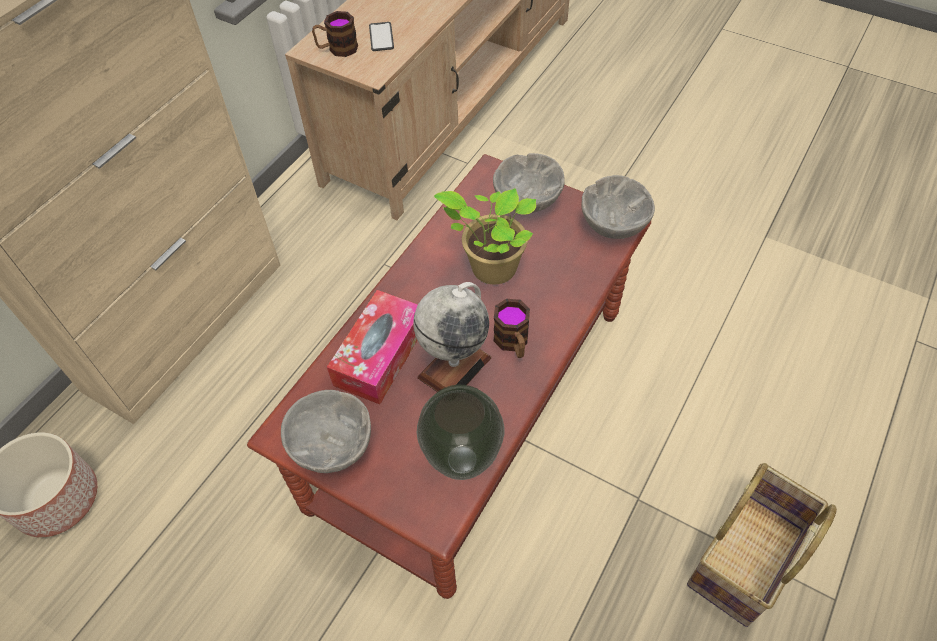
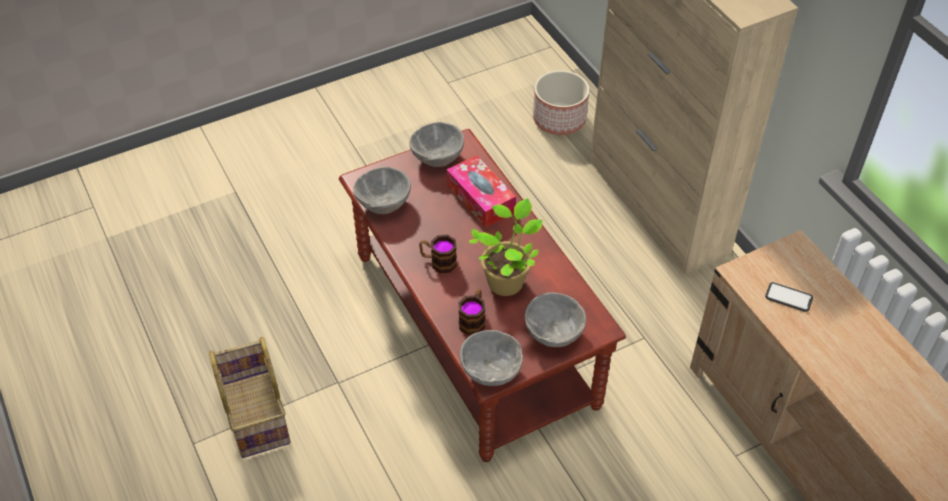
camera: 120 degrees right, 5 degrees down
(337, 49) = (787, 262): mug -> mug (473, 319)
(454, 367) = (444, 227): globe -> none
(463, 460) = (383, 204): vase -> grey bowl

